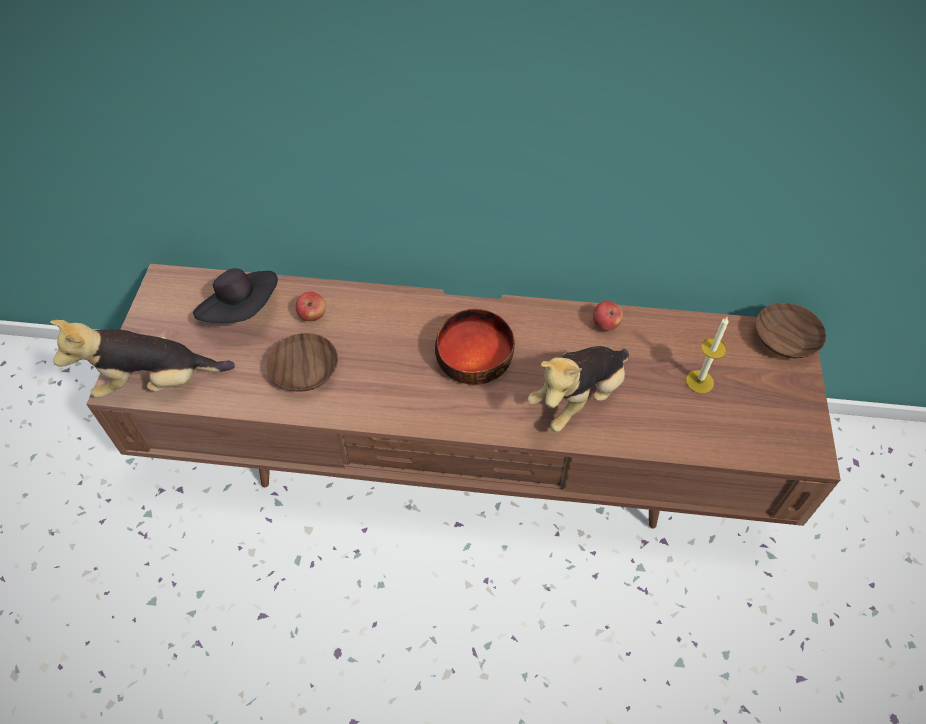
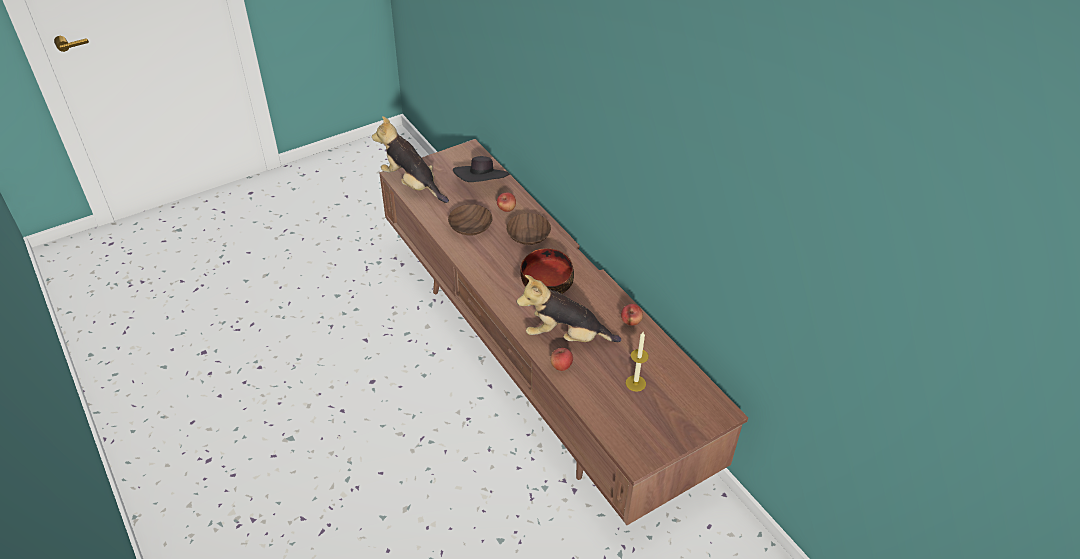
camera: 50 degrees right, 10 degrees down
(621, 433) = (561, 366): none -> apple
(783, 339) = (715, 408): brown bowl -> brown bowl (528, 235)

